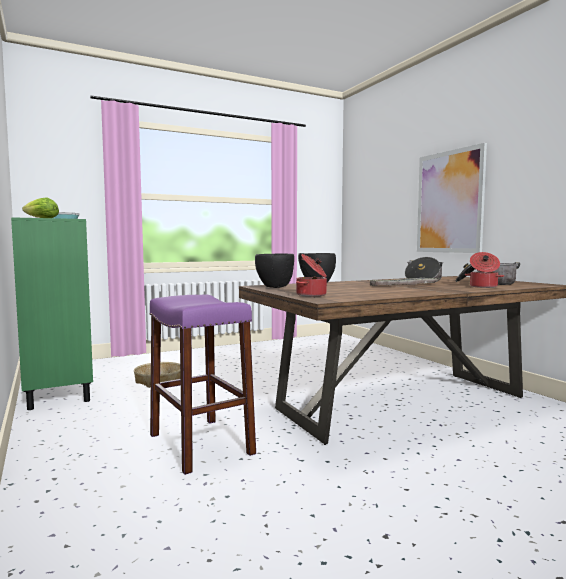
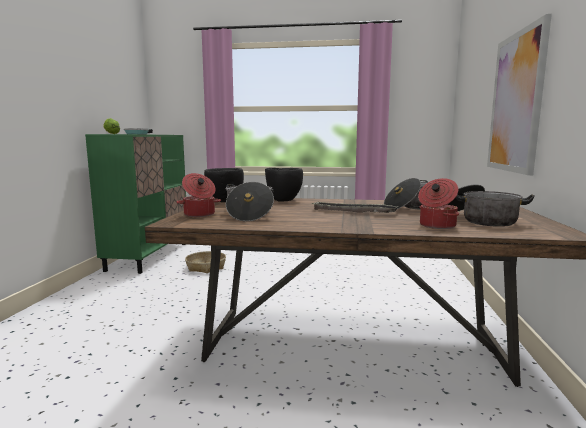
camera: 35 degrees right, 5 degrees up
(200, 444) = (132, 328): purple stool -> none
(346, 291) = (249, 214): none -> cooking pot

